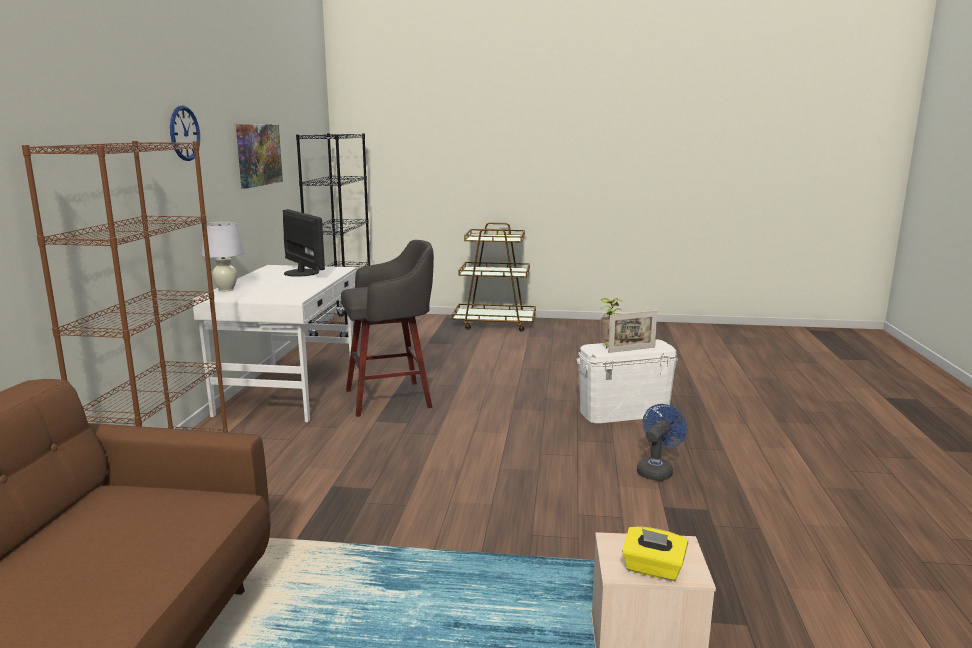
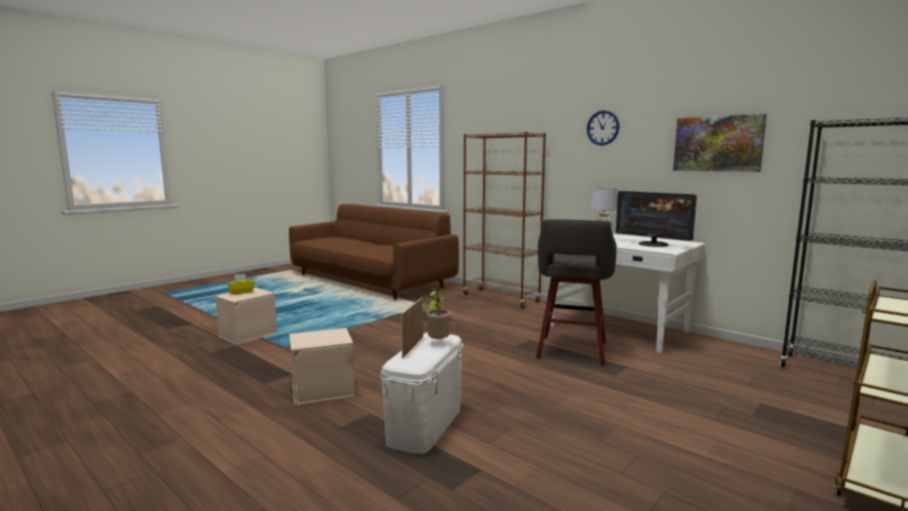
camera: 125 degrees right, 5 degrees down
(302, 272) = (653, 244): monitor -> monitor turned 45 degrees clockwise
(656, 470) = (323, 390): blue fan -> beige storage box

